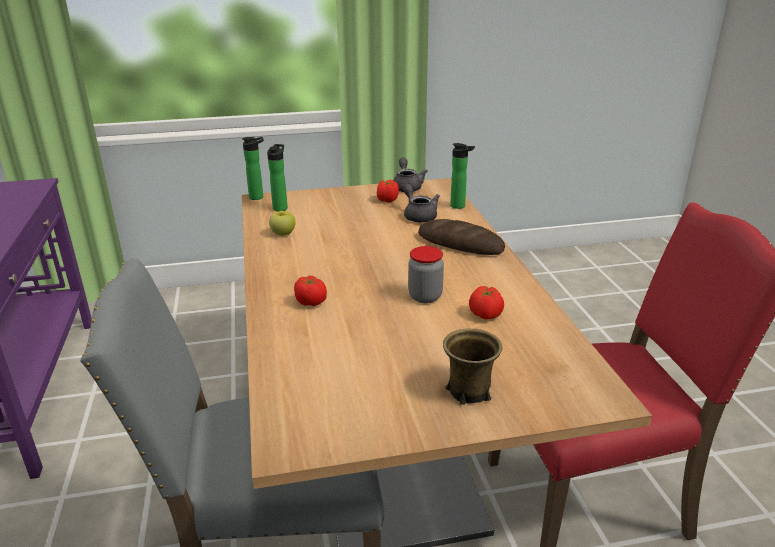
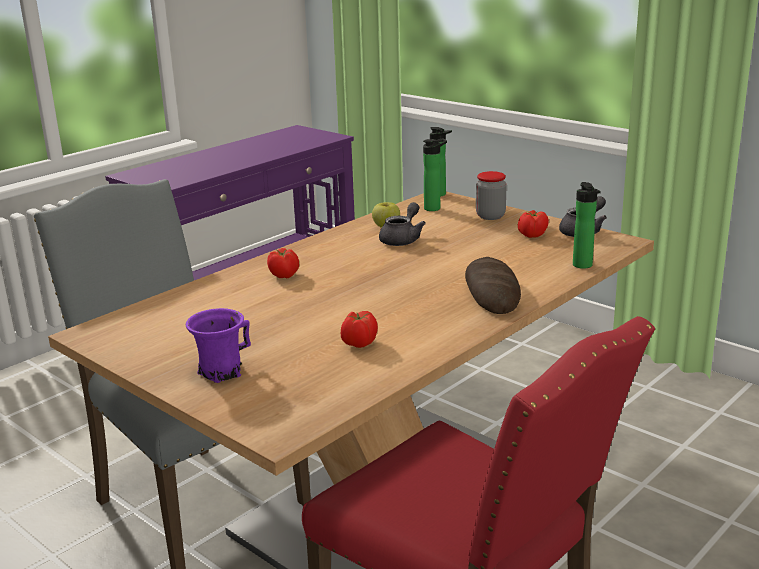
camera: 55 degrees right, 5 degrees down
(418, 215) = (522, 257): grey teapot -> grey teapot (402, 239)
(425, 296) = (357, 310): jar -> jar (490, 216)
(468, 392) = (220, 372): brown mug -> purple mug

